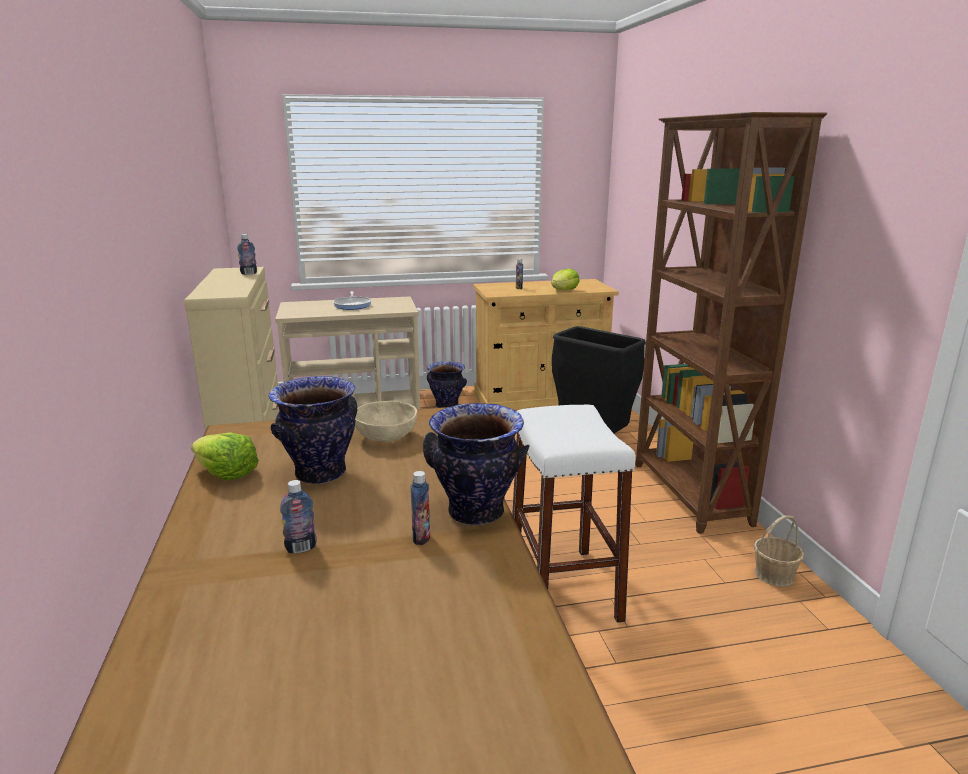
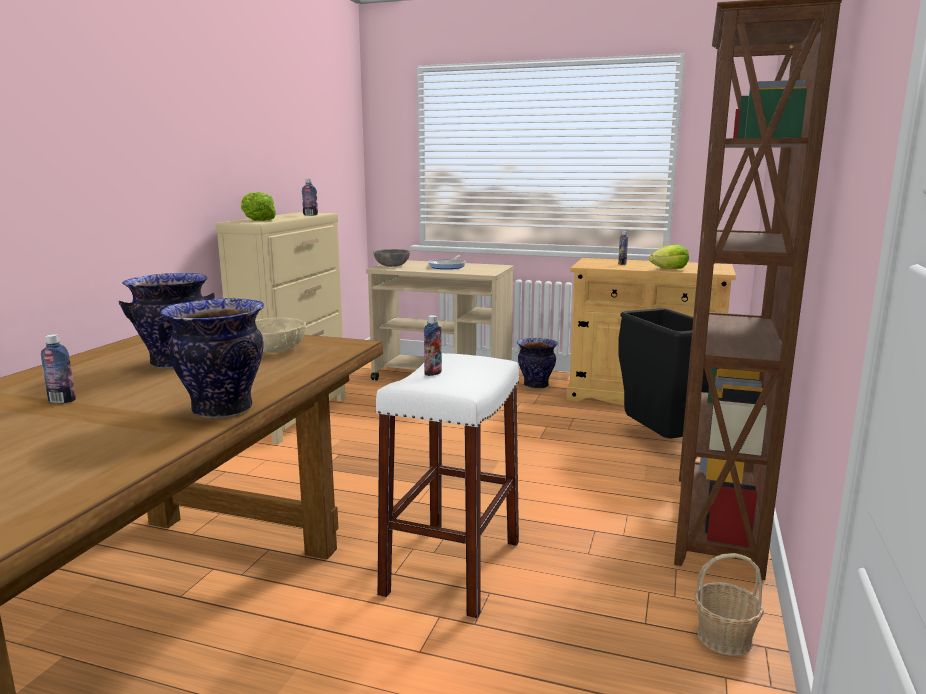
camera: 30 degrees right, 5 degrees down
(226, 474) = (120, 351): lettuce -> lettuce (257, 220)
(295, 311) = (391, 265): none -> grey bowl
(421, 538) = (147, 414): bottle -> bottle (433, 373)

